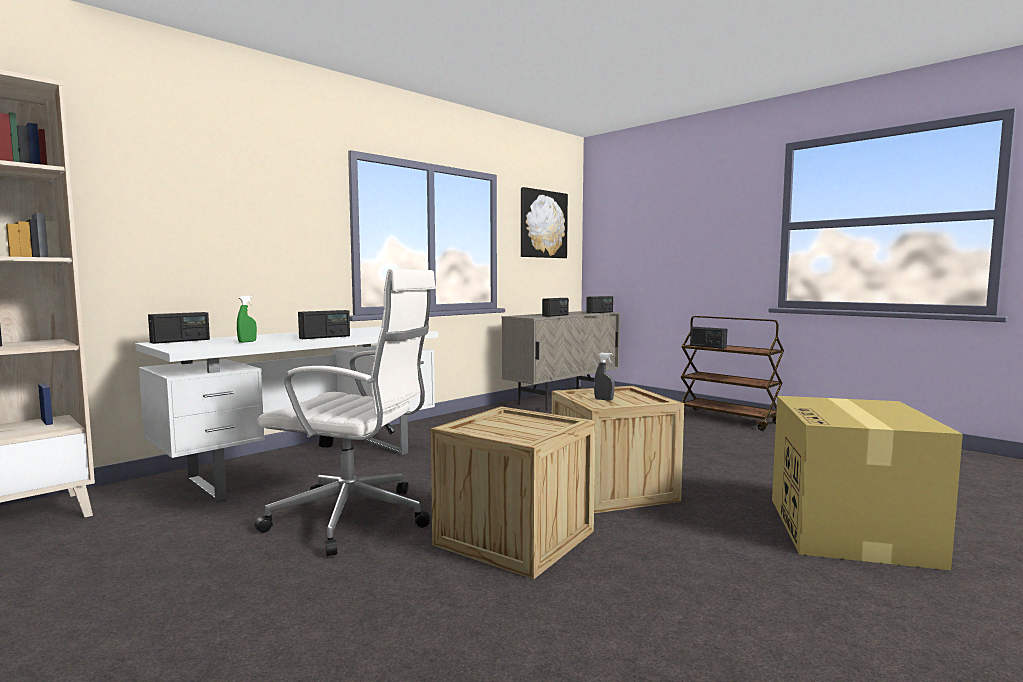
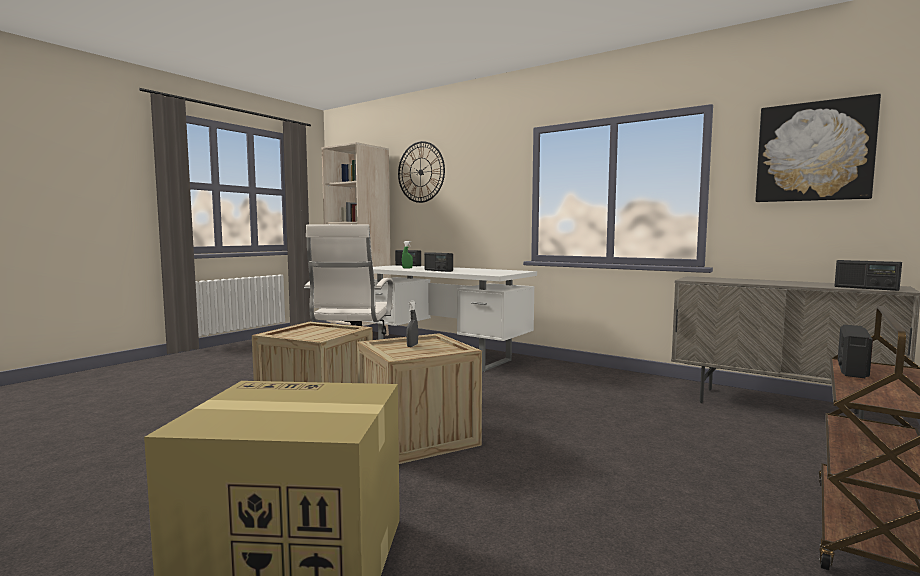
camera: 80 degrees right, 0 degrees up
(144, 170) = (420, 172): none -> wall clock
(555, 315) = (735, 282): radio -> none

